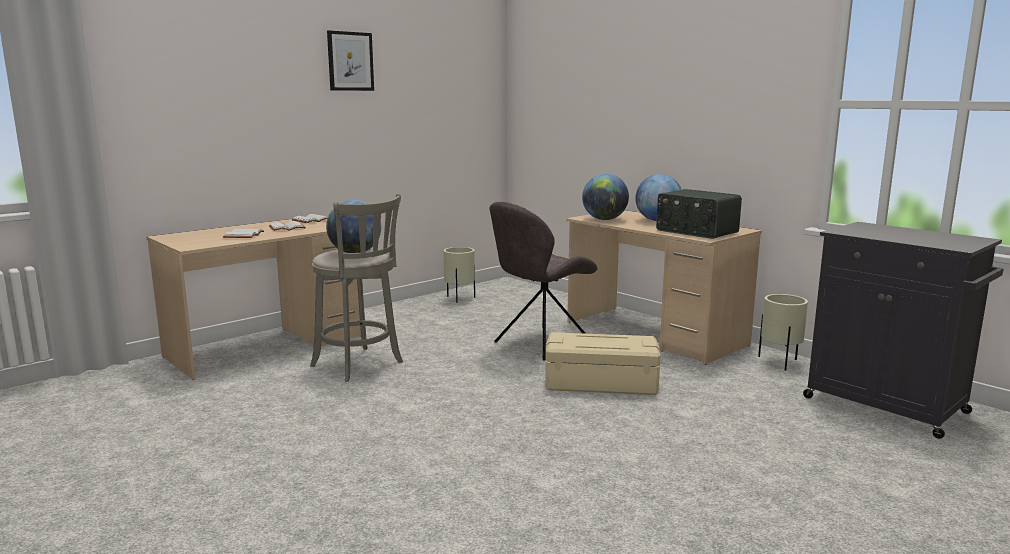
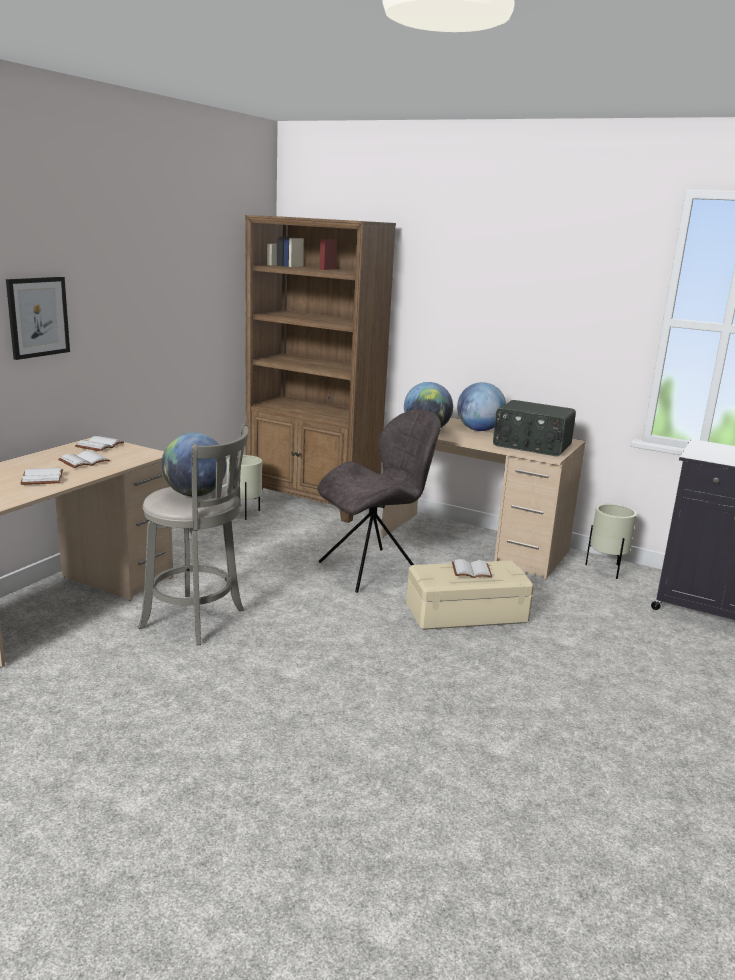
camera: 20 degrees left, 5 degrees up
(350, 61) = (126, 244): picture -> picture (38, 317)
(526, 294) = (312, 502): none -> brown bookcase
(540, 344) = (373, 569): grey chair -> grey chair turned 150 degrees counterclockwise
(603, 340) = (471, 571): none -> white book

